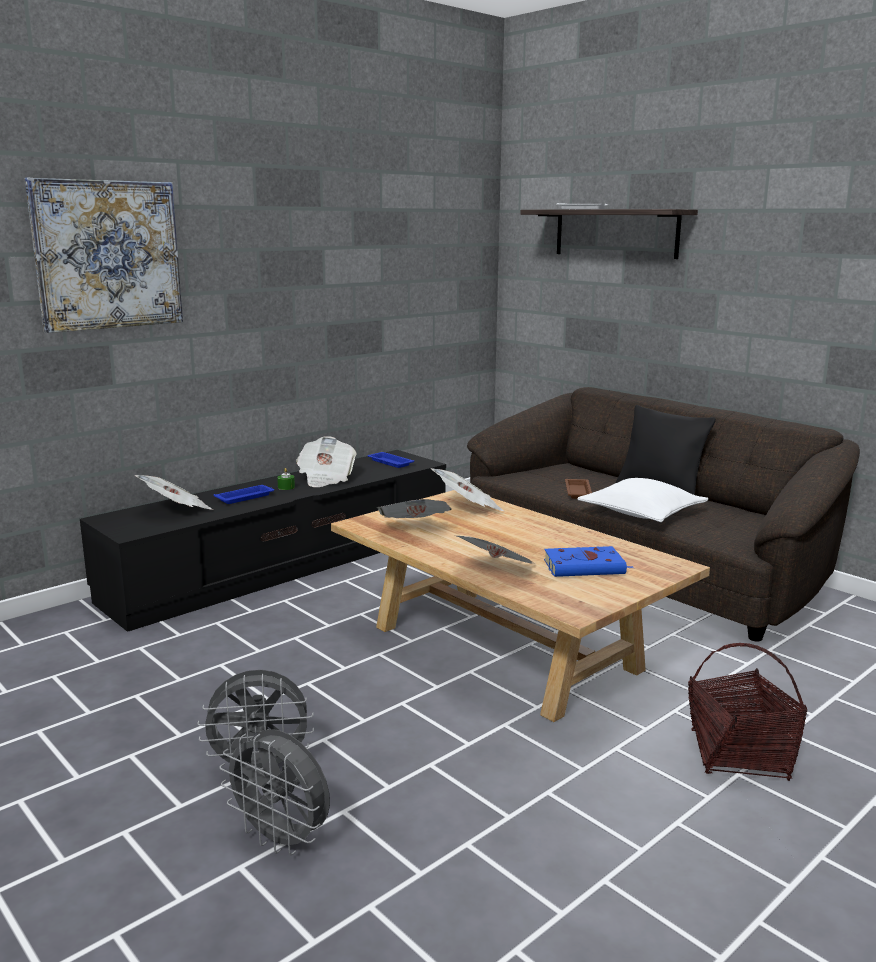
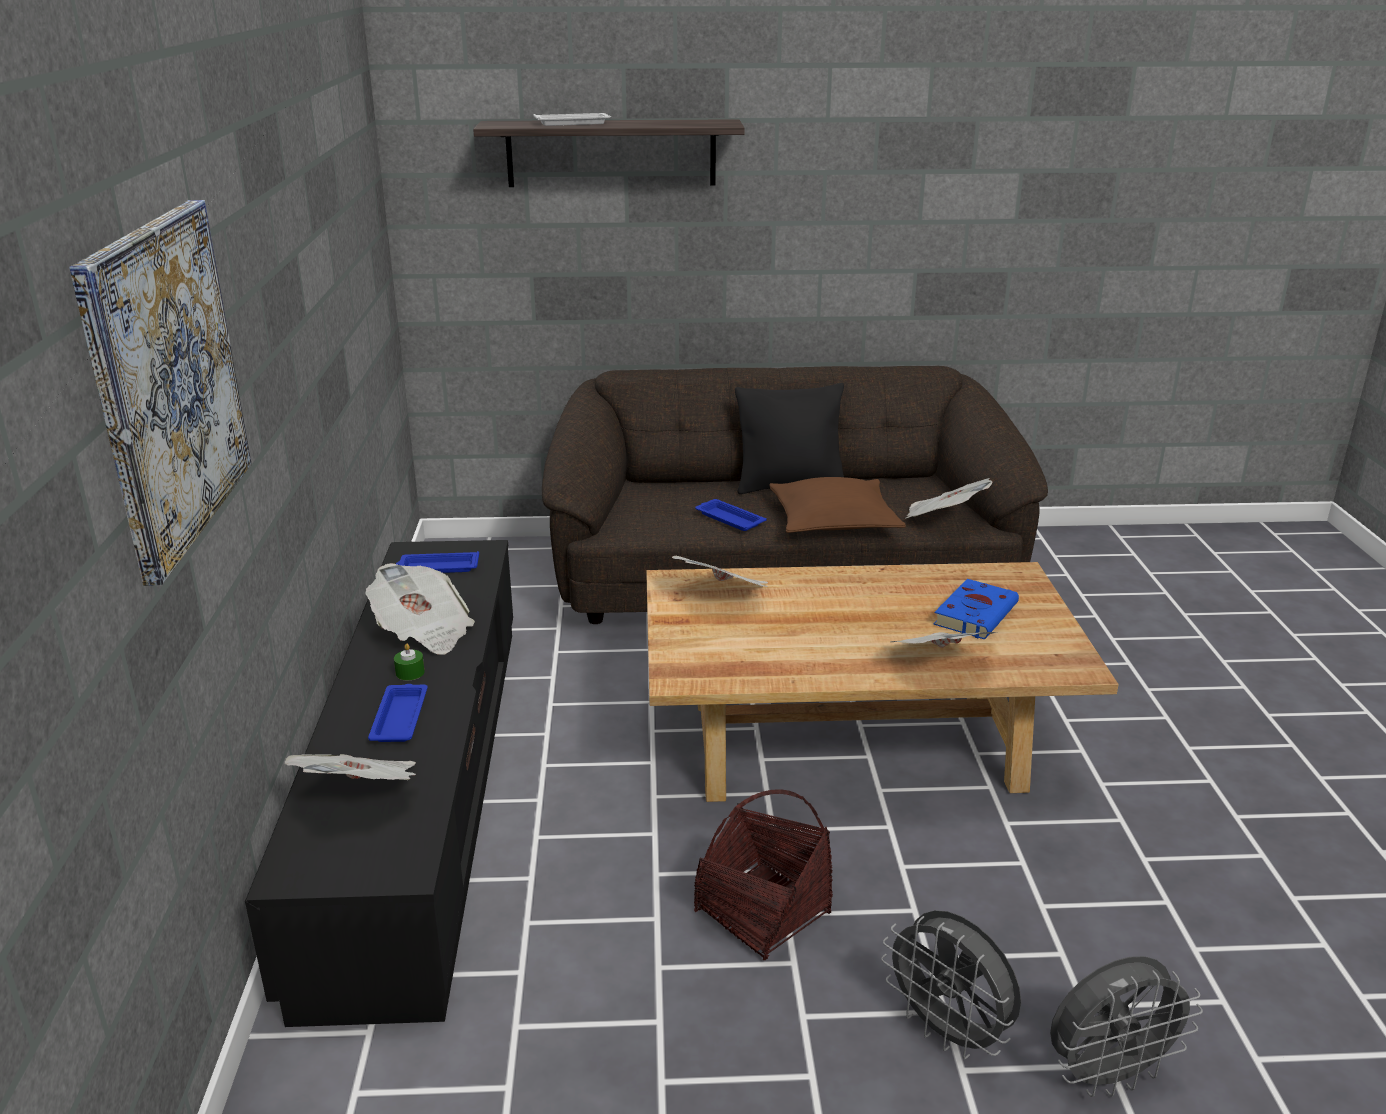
camera: 50 degrees left, 10 degrees up
(260, 767) = (948, 1033): grey fan -> grey fan turned 105 degrees clockwise
(414, 529) = (749, 653): newspaper -> newspaper (944, 519)
(578, 491) = (729, 519): brown tray -> blue tray
(641, 513) = (833, 521): white pillow -> brown pillow
(739, 755) = (1162, 731): basket -> basket (763, 912)

